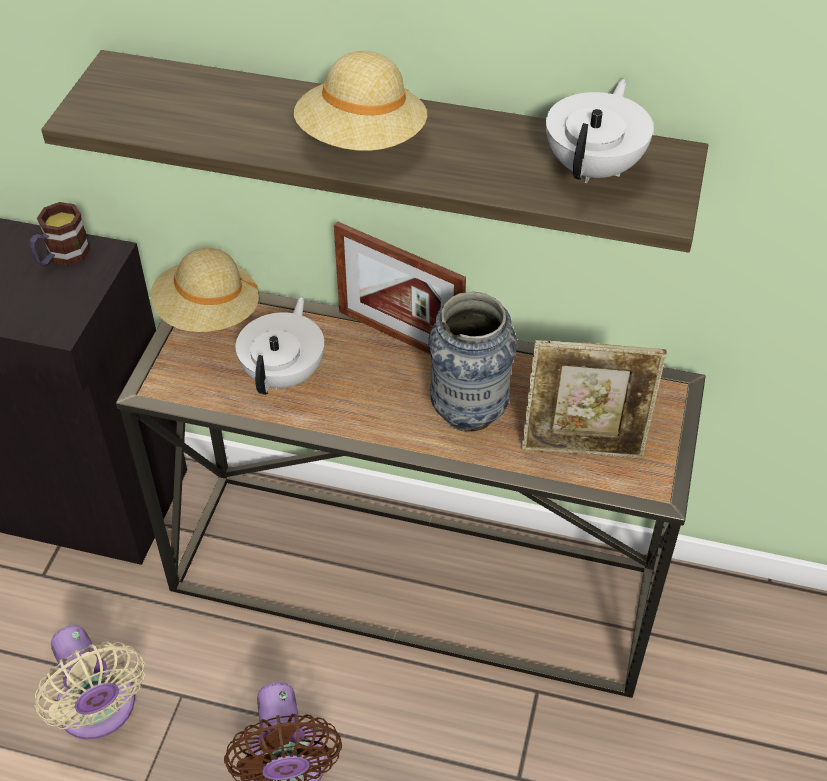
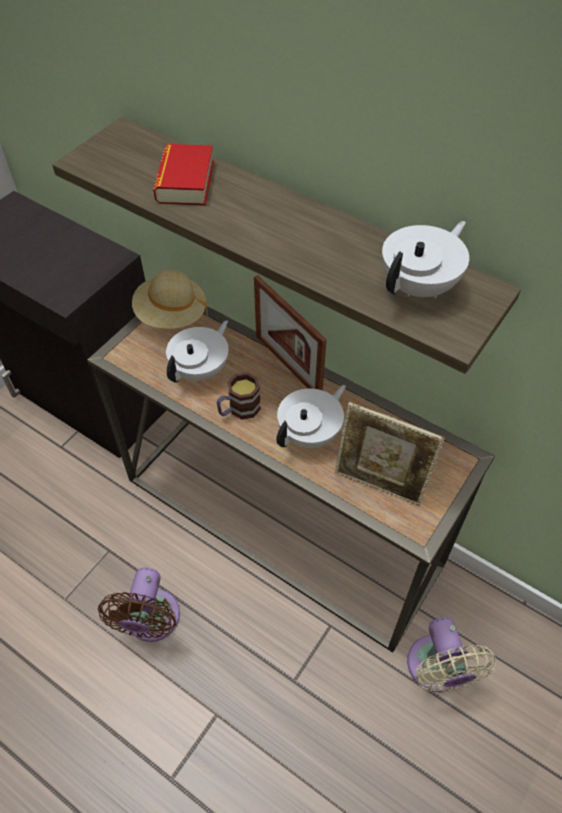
camera: 20 degrees right, 5 degrees up
(62, 257) = (90, 253): mug -> mug (239, 410)
(99, 711) = (58, 543): beige fan -> beige fan (436, 670)
(239, 112) = (185, 182): none -> book
(362, 140) = (258, 223): beige hat -> none
(468, 413) = (310, 434): vase -> white teapot

